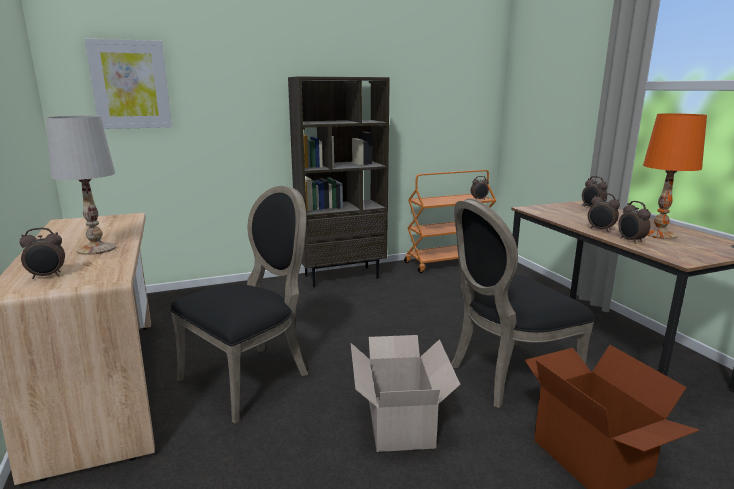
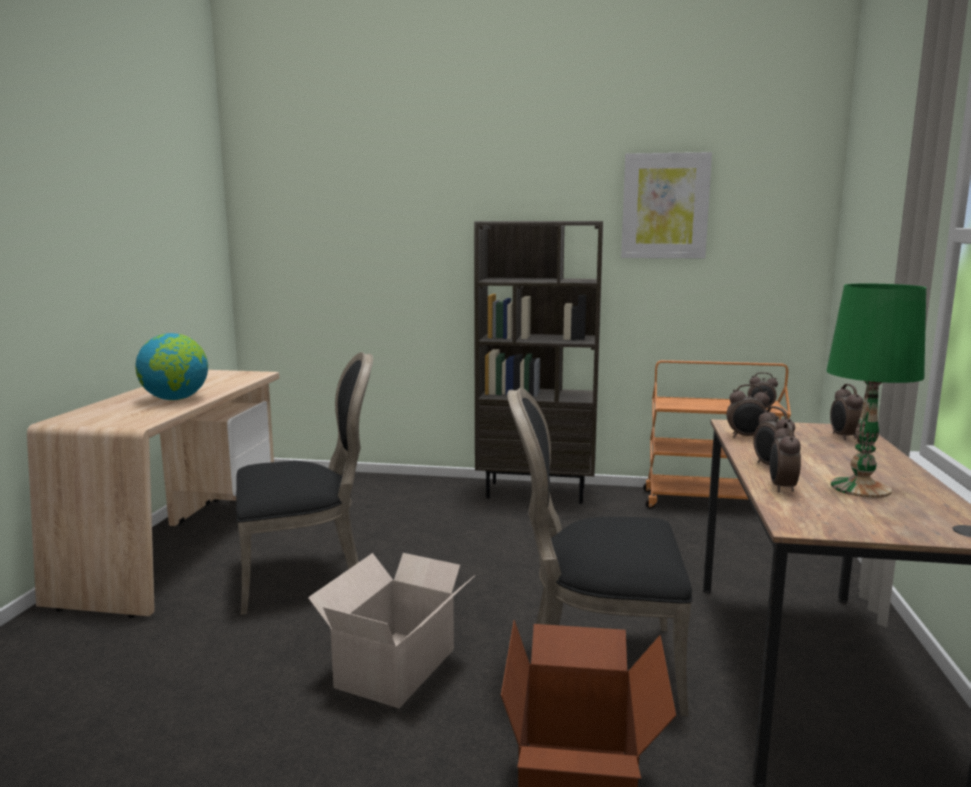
camera: 30 degrees right, 5 degrees down
(47, 276) = (100, 415): alarm clock -> alarm clock (746, 437)
(97, 249) = (175, 399): white table lamp -> globe
(130, 85) = (310, 231): picture -> picture (665, 206)
(658, 234) = (860, 487): orange table lamp -> green table lamp

